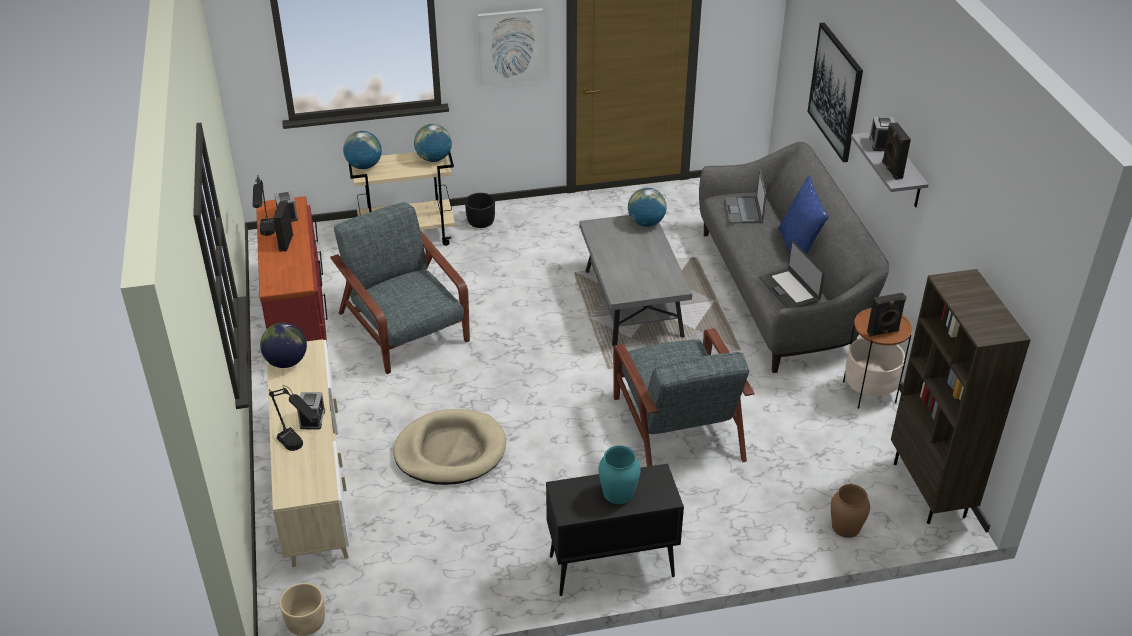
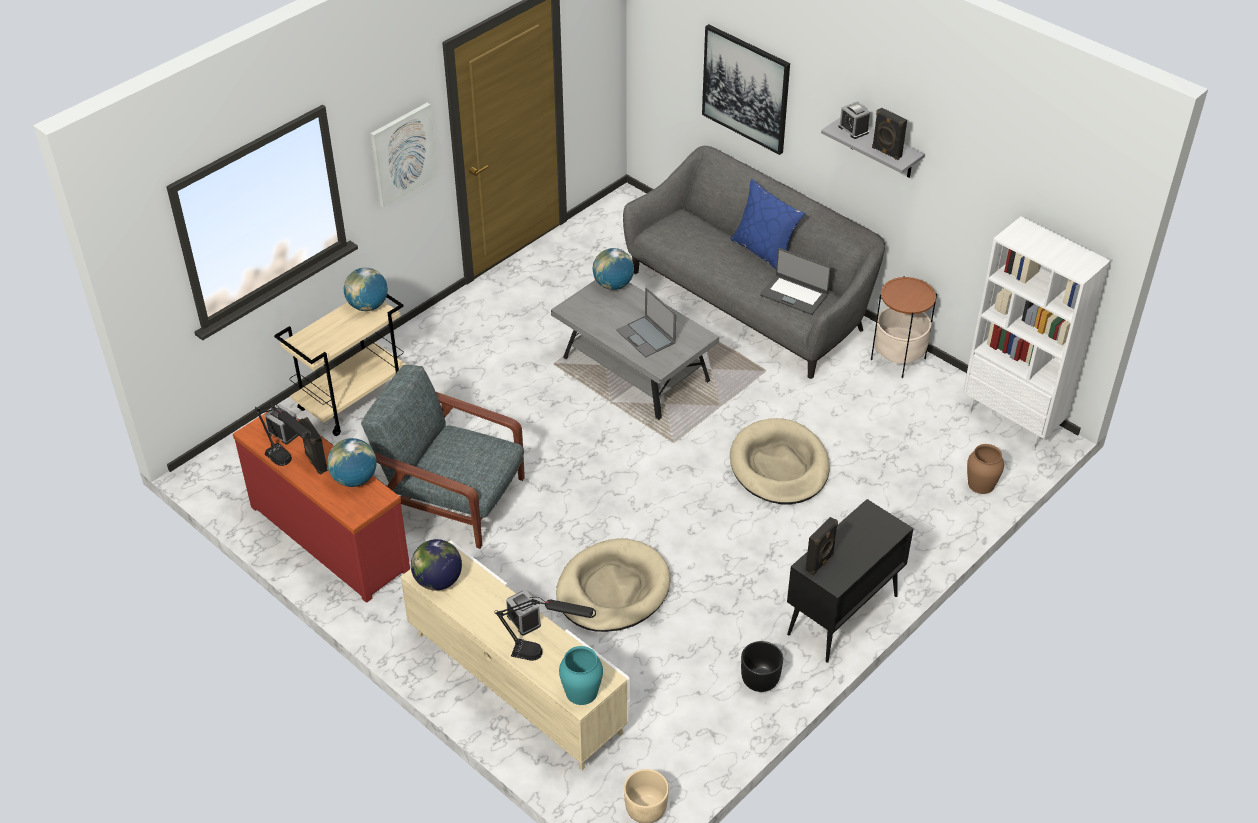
camera: 35 degrees left, 5 degrees up
(364, 166) = (304, 344): globe -> globe (354, 479)
(480, 222) = (412, 352): black planter -> black planter (759, 679)
(618, 492) = (854, 544): turquoise vase -> turquoise vase (581, 692)
(677, 426) = (779, 466): grey armchair -> beige dog bed
(744, 211) = (686, 235): laptop -> laptop (646, 337)
(883, 332) = (915, 301): black speaker -> black speaker (820, 563)
(930, 490) = (1012, 421): brown bookcase -> white bookcase

